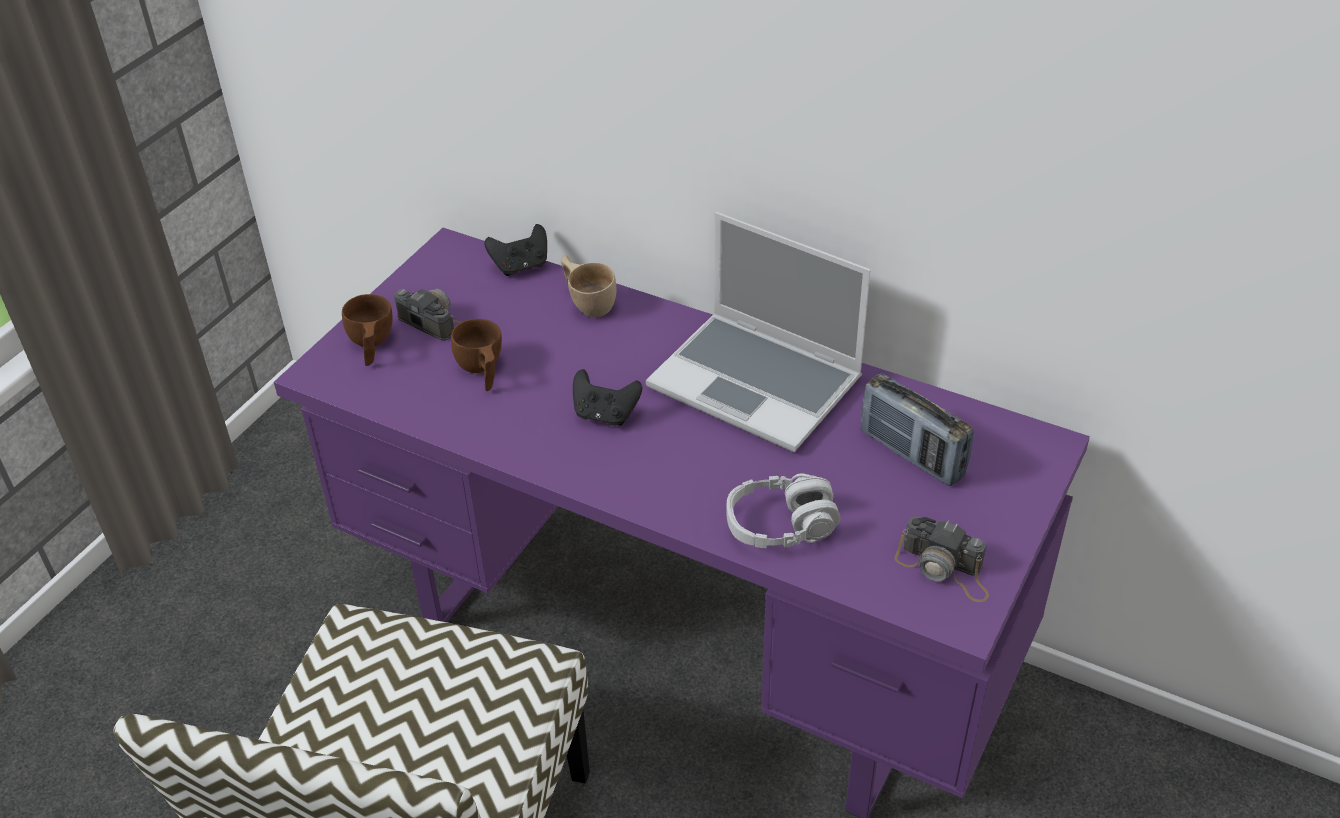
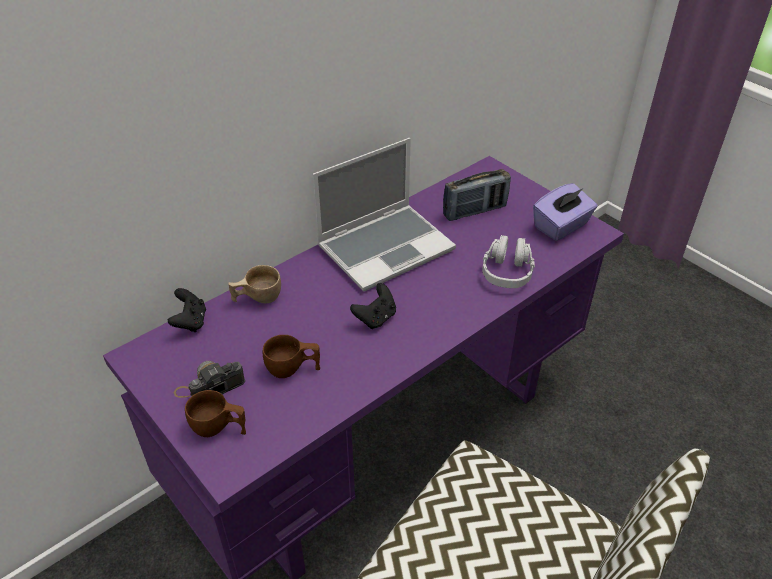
camera: 70 degrees left, 0 degrees up
(944, 569) = (561, 226): camera -> purple tissue box

